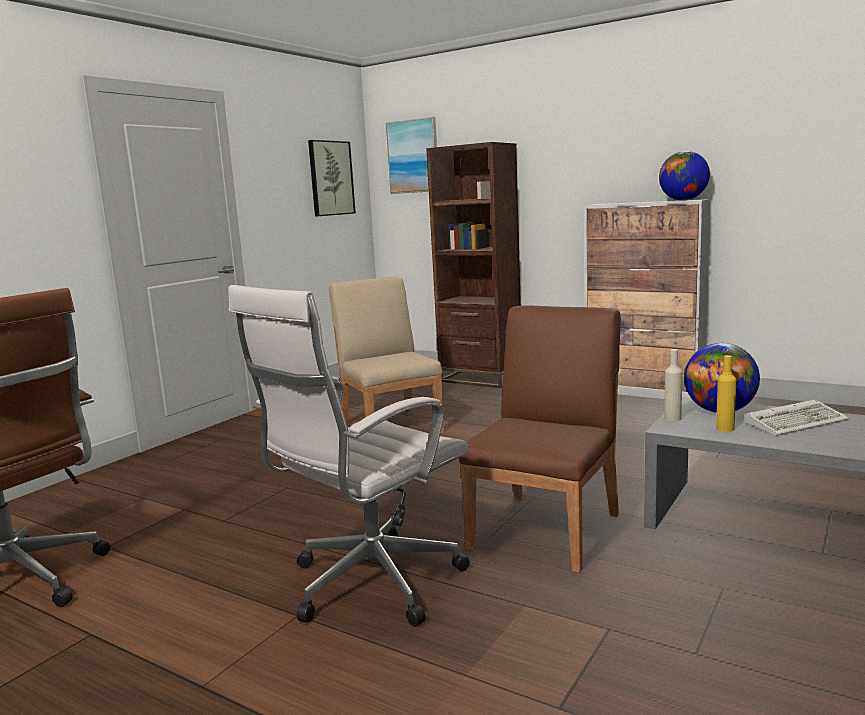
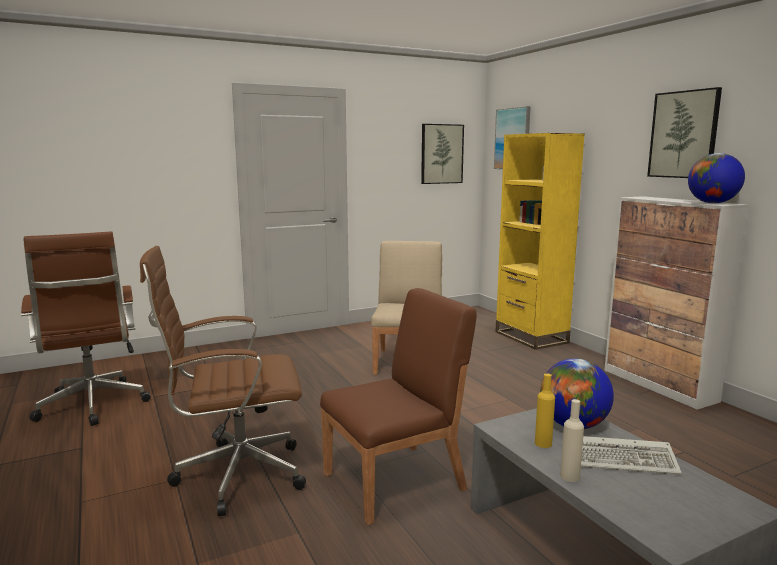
camera: 30 degrees right, 0 degrees up
(368, 585) = (234, 476): white office chair -> brown office chair
(480, 379) = (531, 337): brown bookcase -> yellow bookcase
(634, 137) = (684, 134): none -> picture
(672, 418) = (518, 419): beige bottle -> beige bottle (570, 476)

